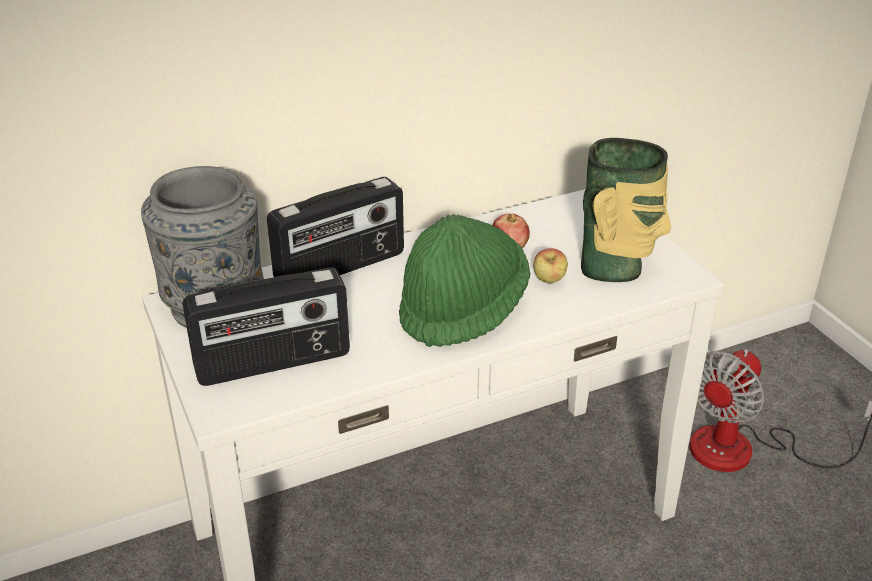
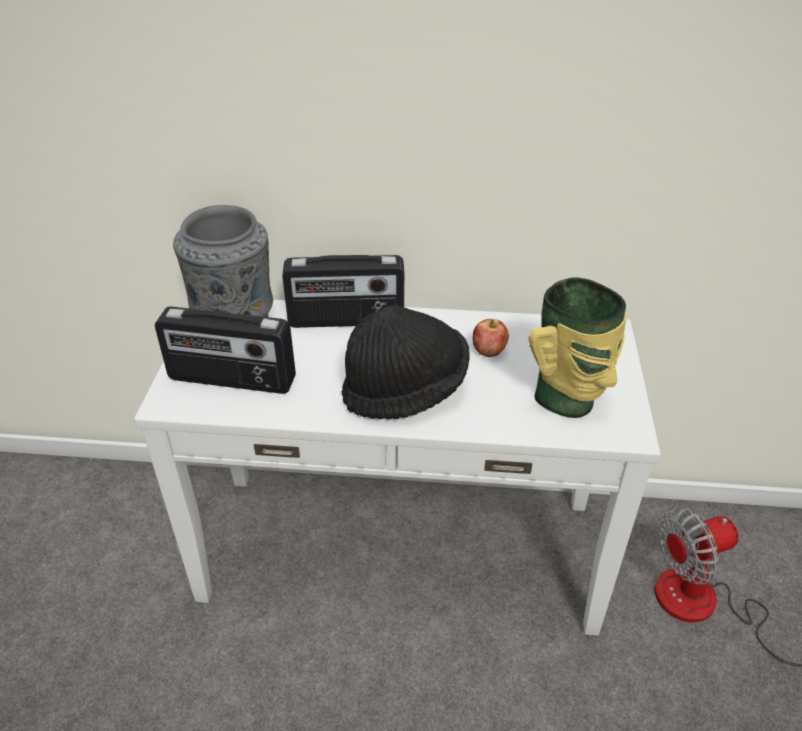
camera: 30 degrees right, 5 degrees up
(462, 309) = (405, 390): green hat -> black hat
(549, 281) = (498, 391): apple -> none

